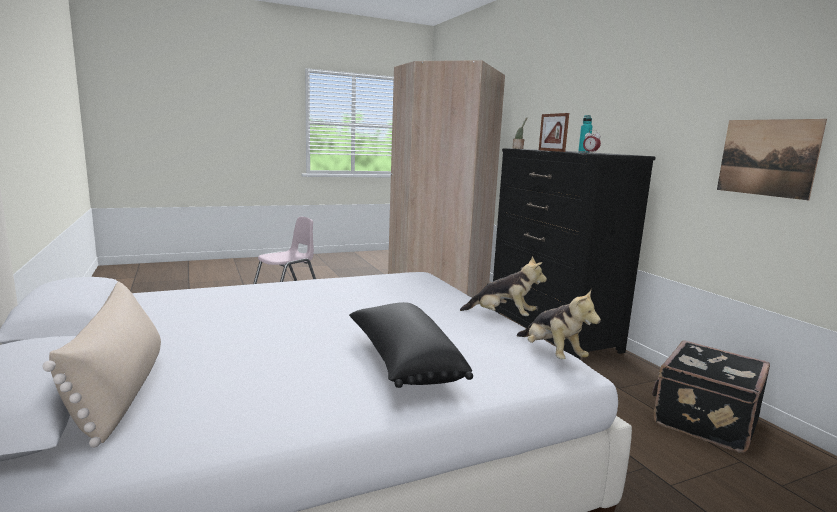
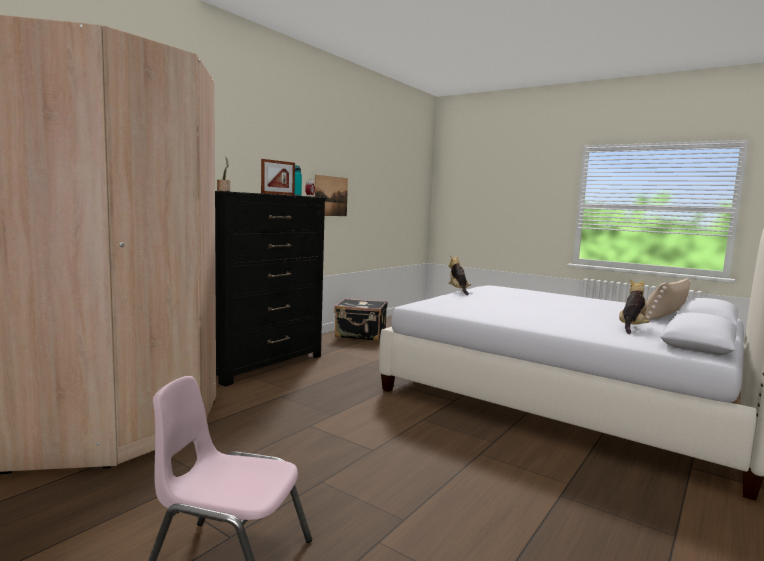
camera: 120 degrees left, 5 degrees down
(402, 361) = (543, 296): black pillow -> none
(551, 354) = (485, 286): plush toy -> plush toy (632, 328)

